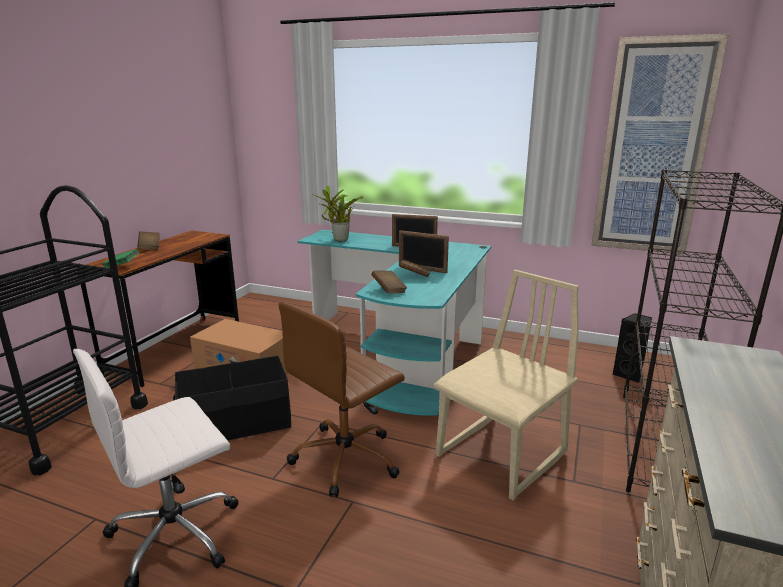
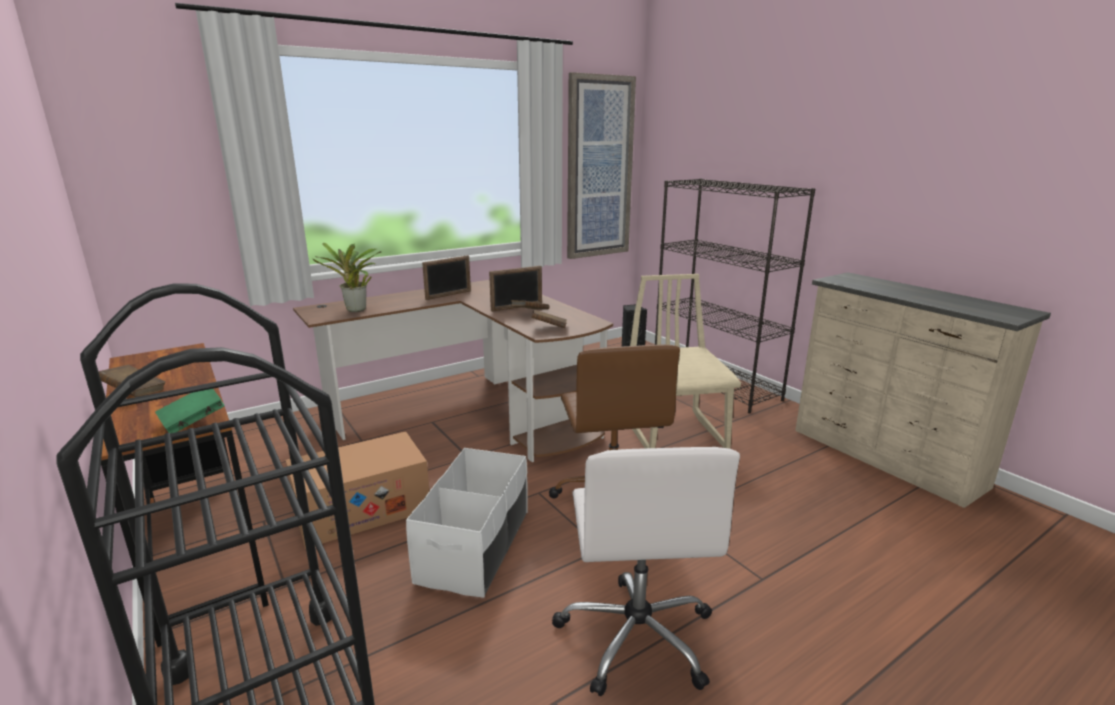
camera: 55 degrees left, 0 degrees up
(236, 424) = (475, 546): black storage box -> white storage box
(404, 352) = (474, 413): turquoise desk -> brown desk

